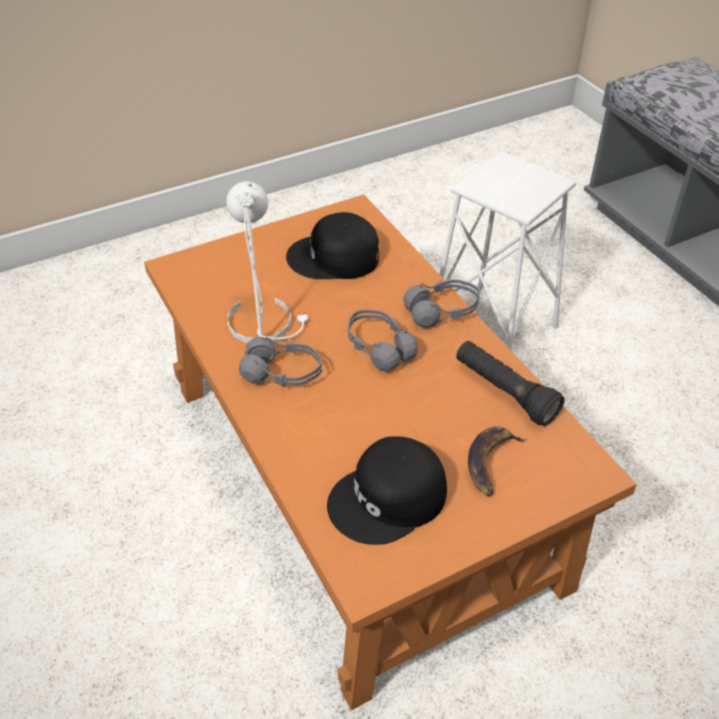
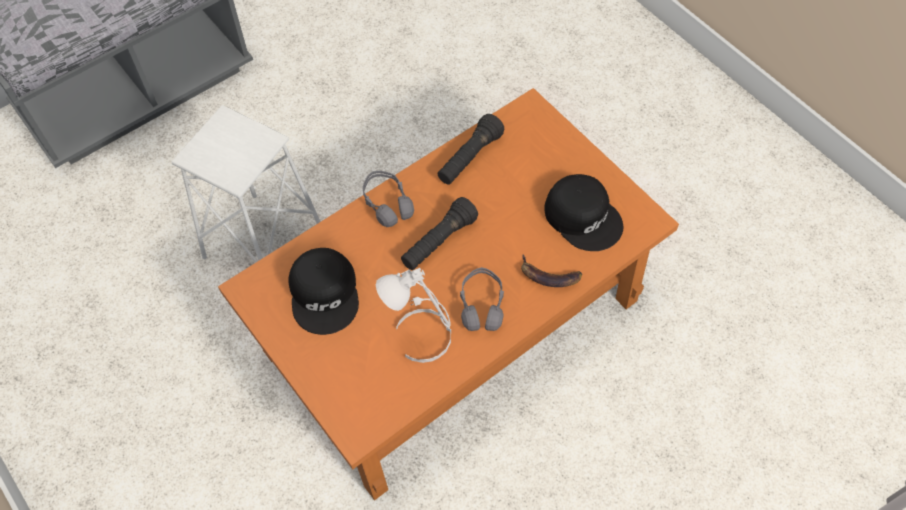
camera: 100 degrees left, 15 degrees up
(379, 348) = (438, 242): grey headphones -> black flashlight
(490, 462) = (536, 162): banana -> banana (548, 276)

